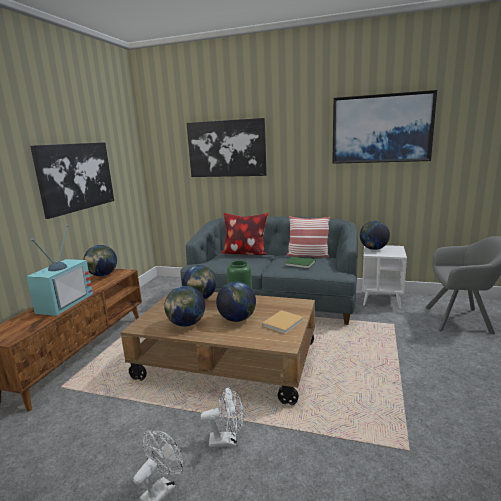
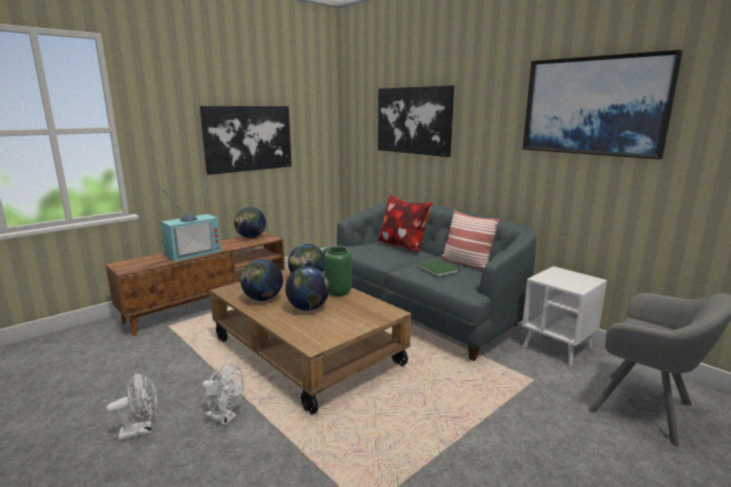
camera: 30 degrees right, 0 degrees up
(283, 323) = (343, 325): beige book -> none
(373, 249) = (555, 274): globe -> none

